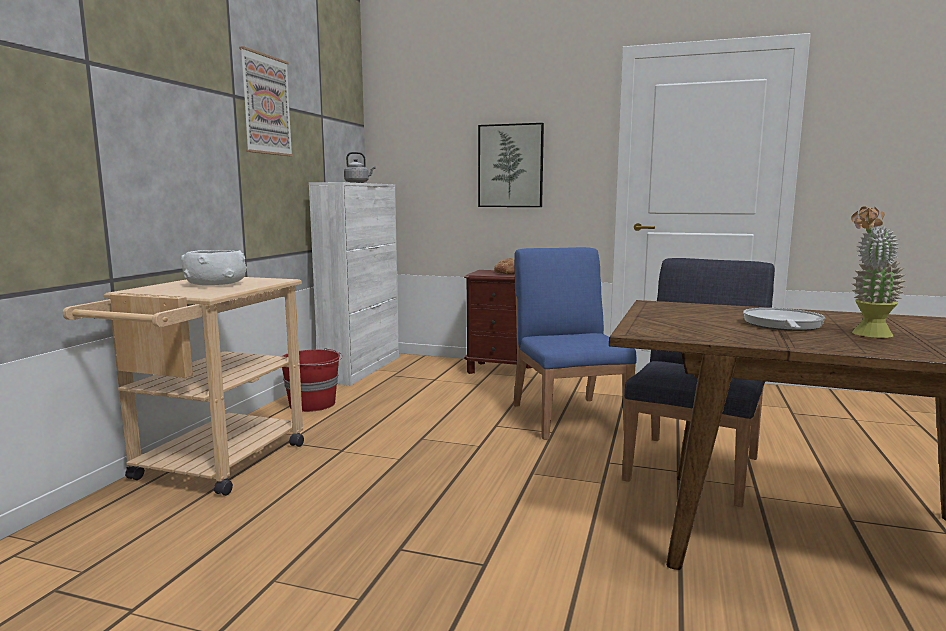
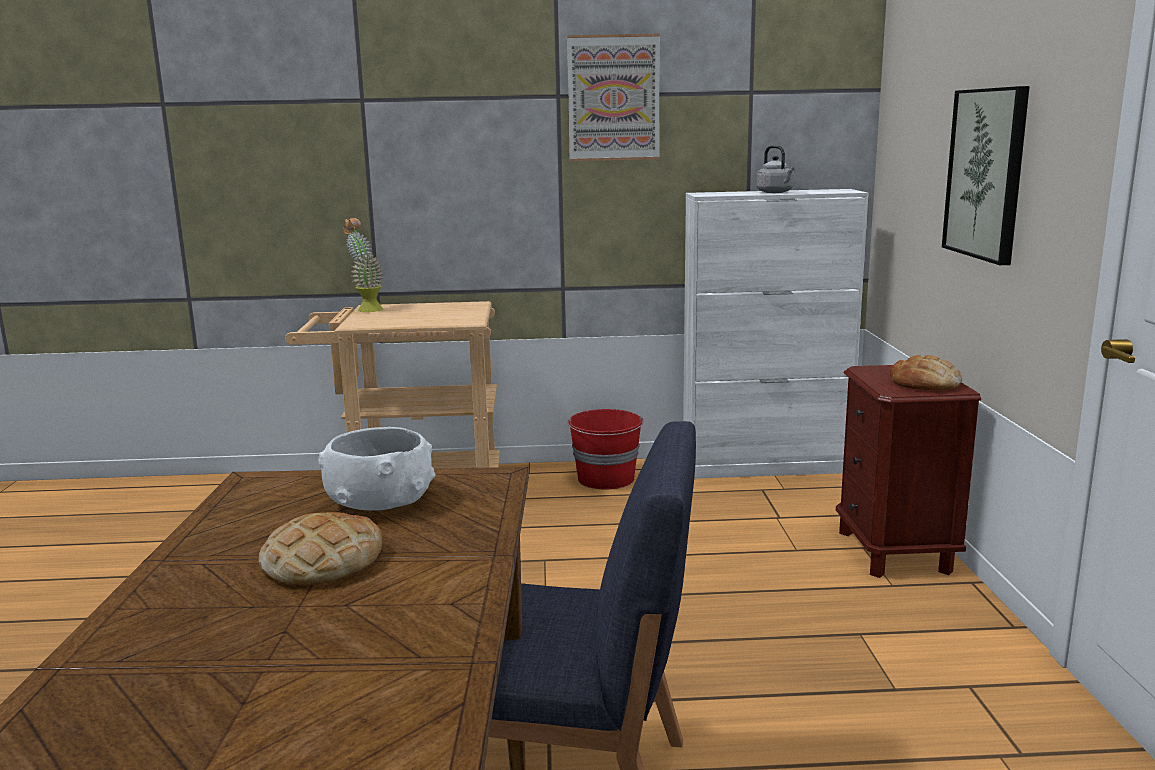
camera: 70 degrees right, 5 degrees up
(215, 285) = (419, 314): white bowl -> white bowl (378, 500)
(568, 417) = (716, 647): blue chair -> none
(782, 325) = (322, 561): frying pan -> bread
(867, 335) = (245, 621): potted plant -> potted plant (366, 309)

